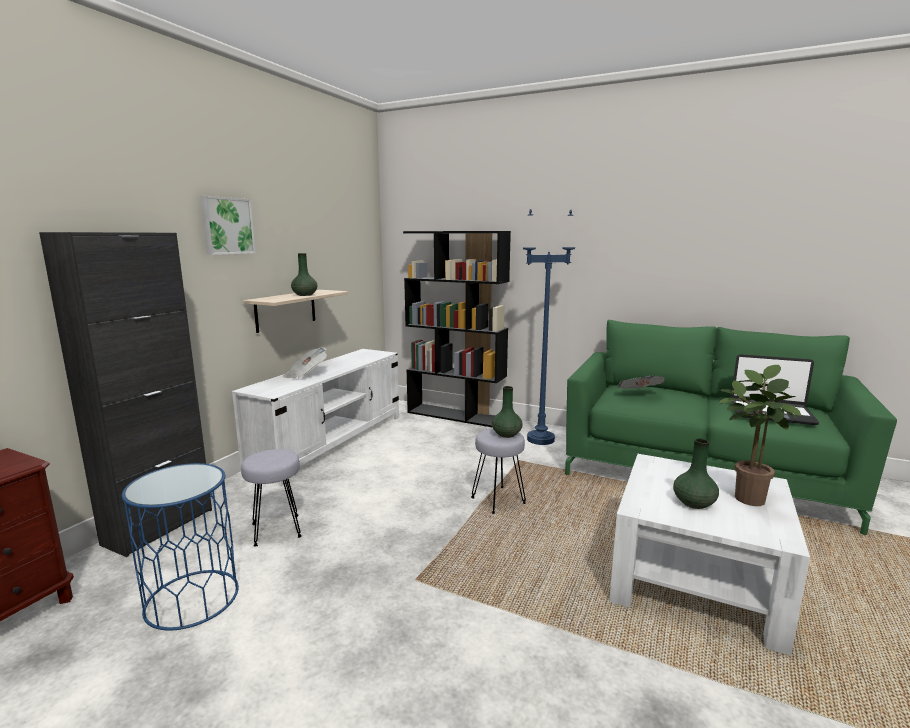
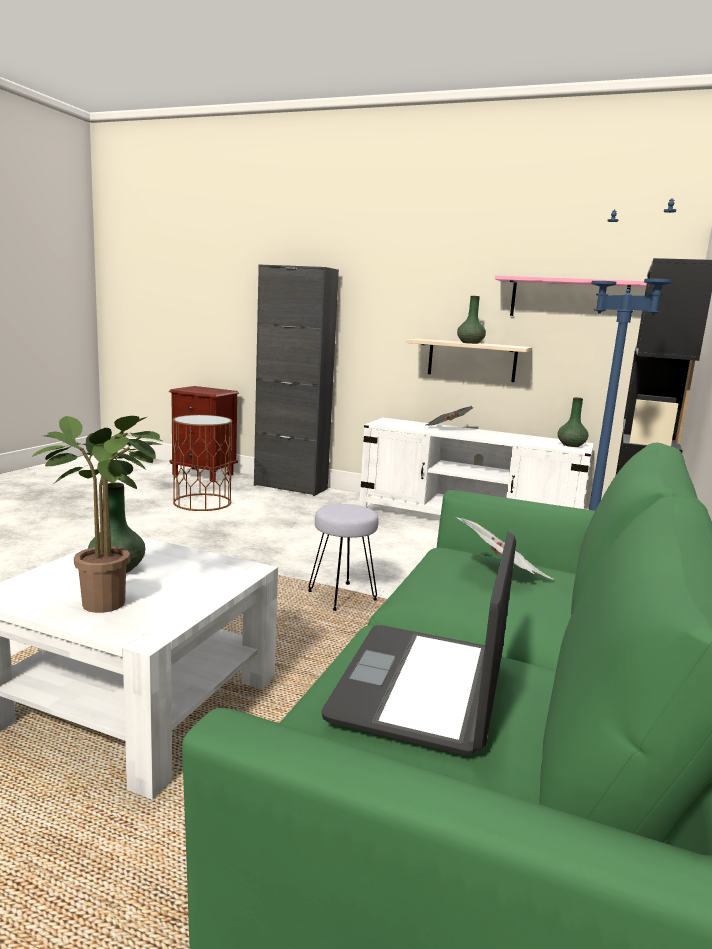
camera: 85 degrees right, 0 degrees up
(192, 598) = (202, 502): blue side table -> brown side table
(227, 226) = (415, 266): picture -> none
(277, 529) = (283, 514): grey stool -> none
(332, 249) = (568, 299): none -> pink shelf
(506, 434) = (348, 513): green vase -> green vase (571, 445)

